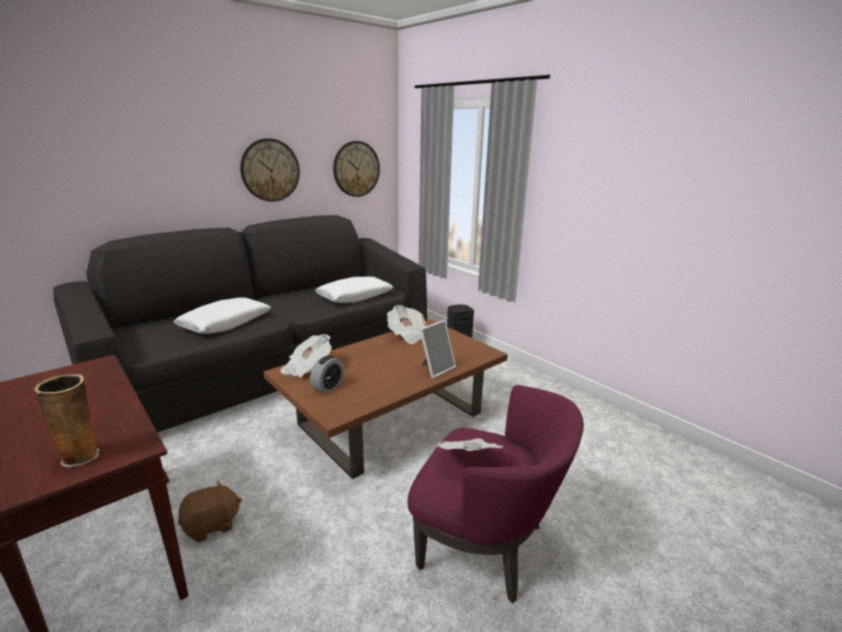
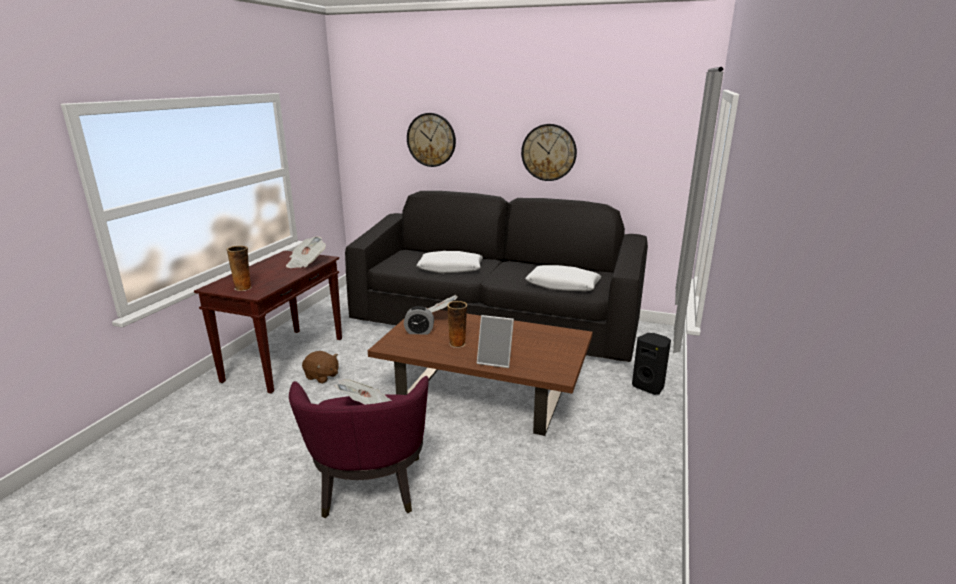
camera: 60 degrees right, 0 degrees up
(356, 169) = (646, 159): wall clock -> wall clock (431, 140)
(382, 375) = (458, 344): none -> vase
(407, 335) = (541, 331): newspaper -> newspaper (306, 263)

